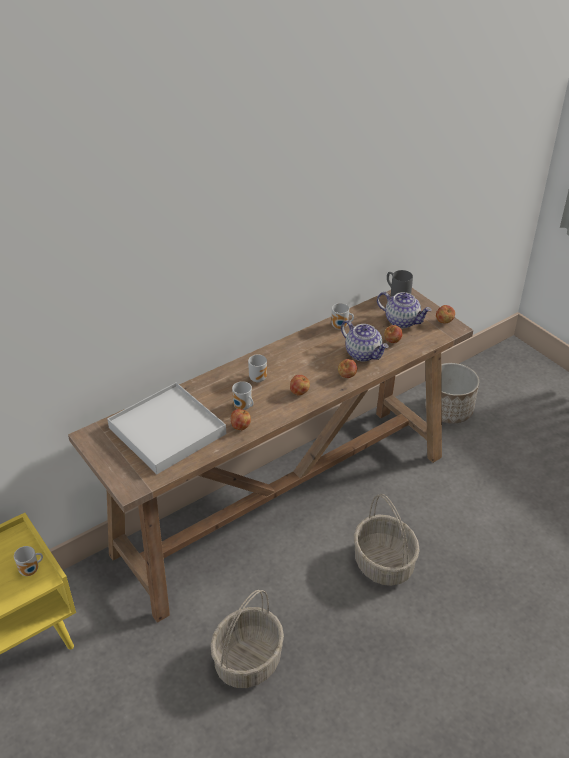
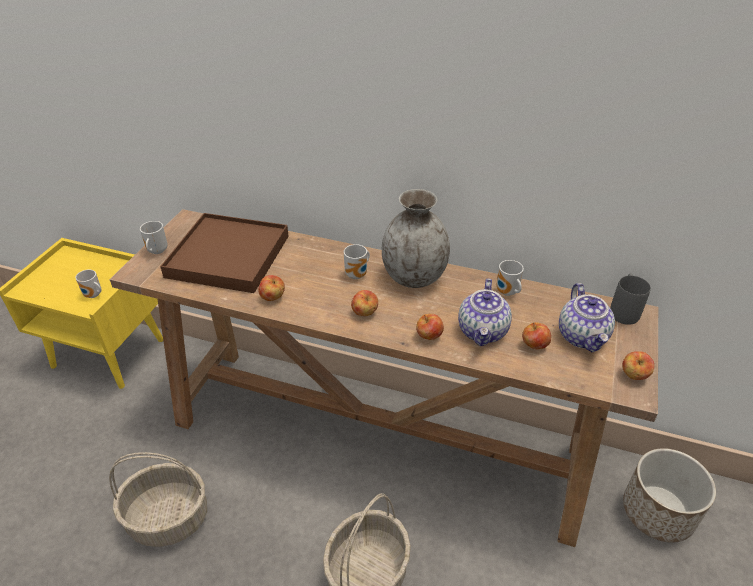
camera: 55 degrees right, 0 degrees up
(167, 431) = (228, 256): white tray -> brown tray
(243, 408) = (302, 286): mug -> mug (156, 251)
(287, 356) = (413, 277): none -> grey vase

